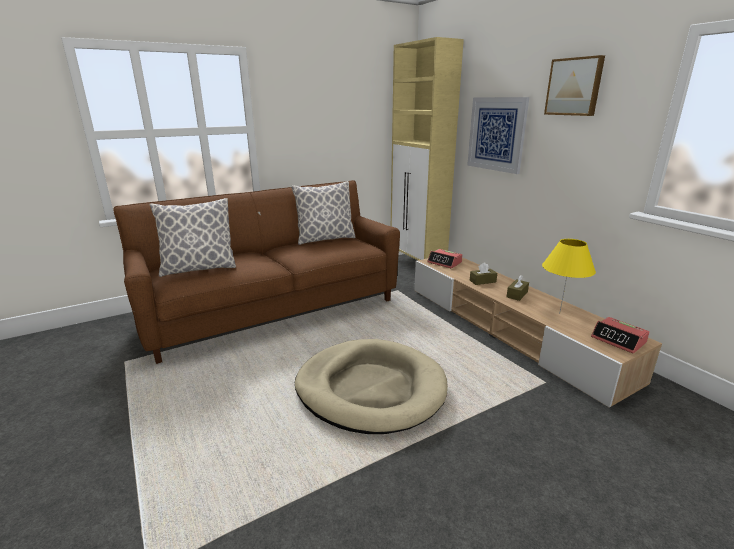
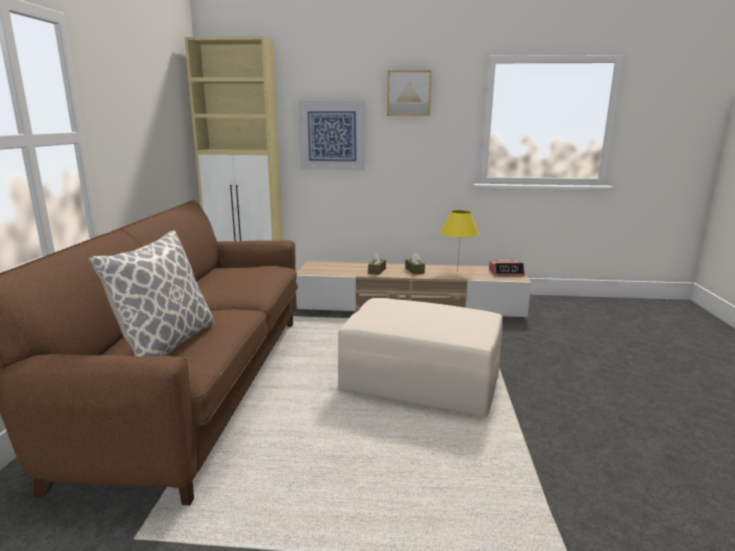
camera: 55 degrees left, 5 degrees down
(325, 239) = (212, 275): pillow -> none
(370, 389) = (421, 381): beige dog bed -> beige ottoman
(444, 262) = (321, 269): alarm clock -> none

